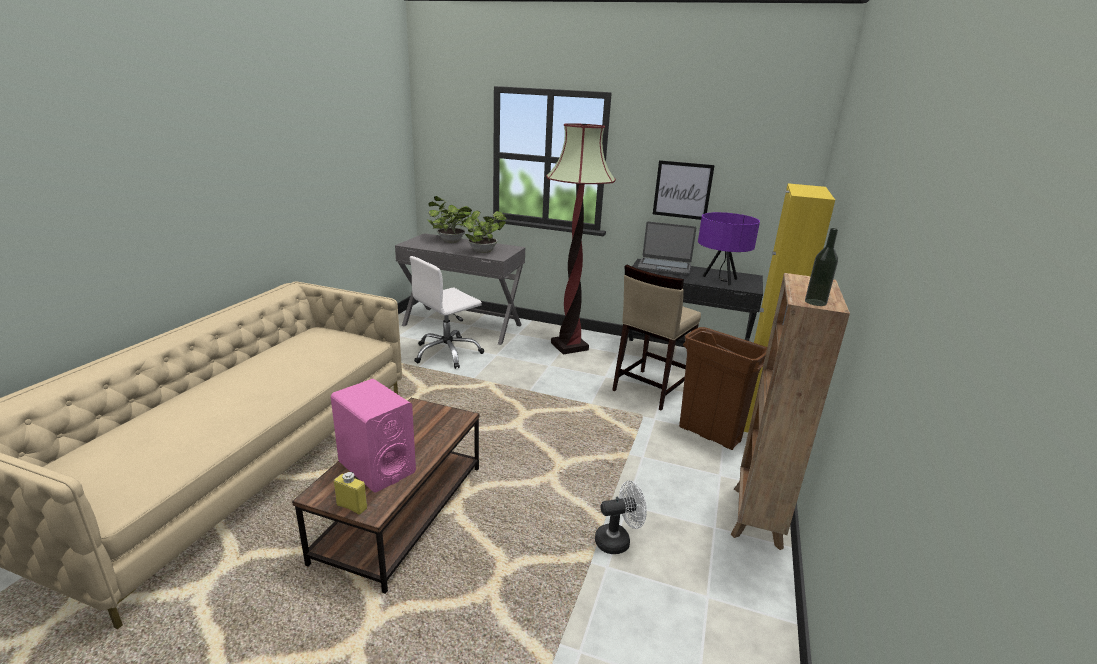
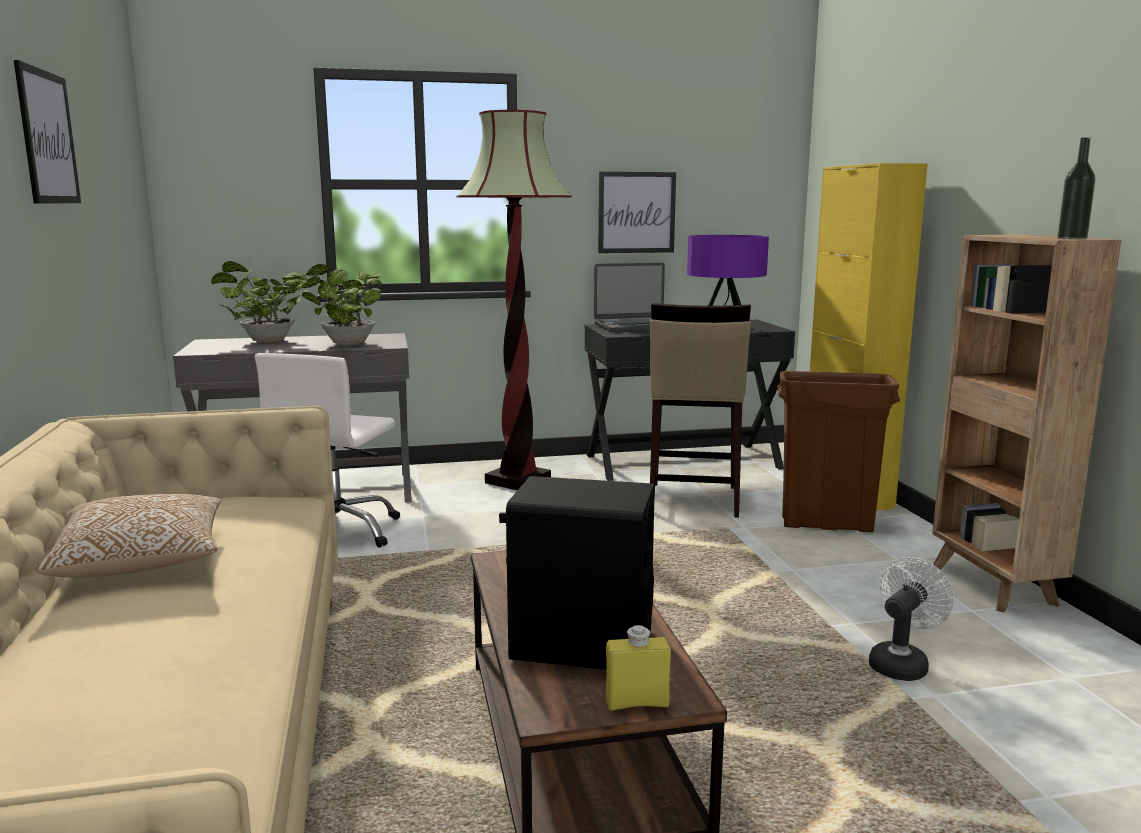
camera: 30 degrees left, 10 degrees down
(266, 362) = (142, 561): none -> pillow
(309, 144) = (48, 137): none -> picture
(376, 467) = (581, 645): pink speaker -> black speaker

